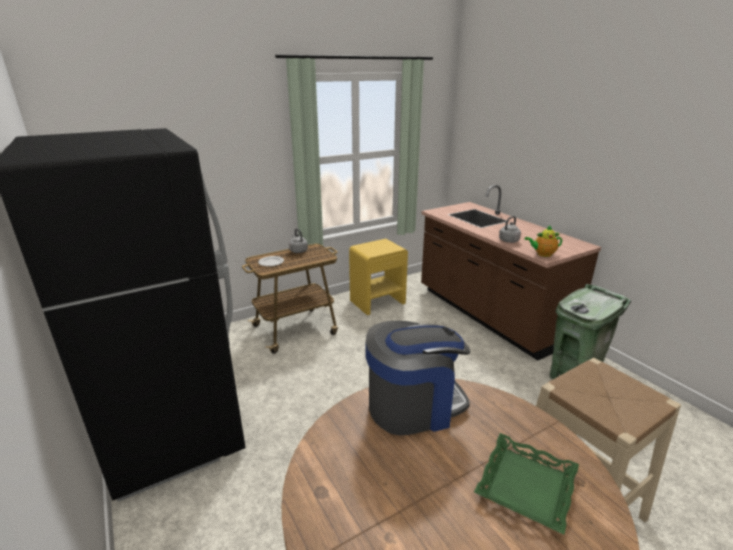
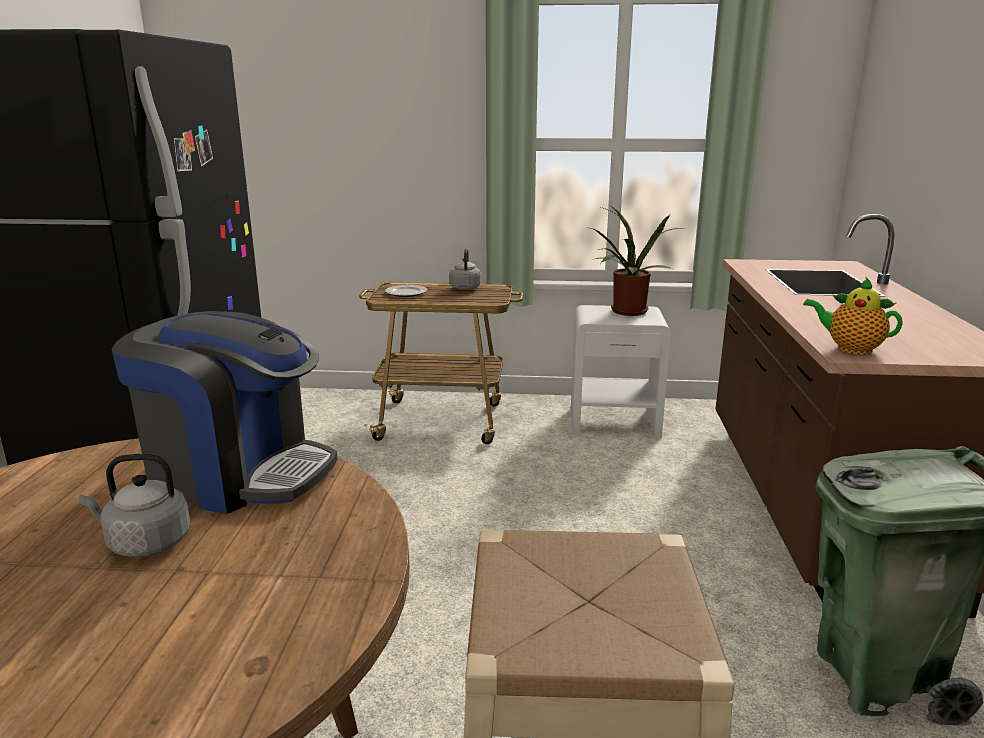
camera: 35 degrees right, 5 degrees down
(378, 302) = (615, 422): yellow nightstand -> white nightstand
(379, 245) = (627, 312): none -> potted plant
(508, 241) = (812, 319): grey kettle -> grey kettle (145, 543)
(527, 486) = (171, 626): green tray -> none

